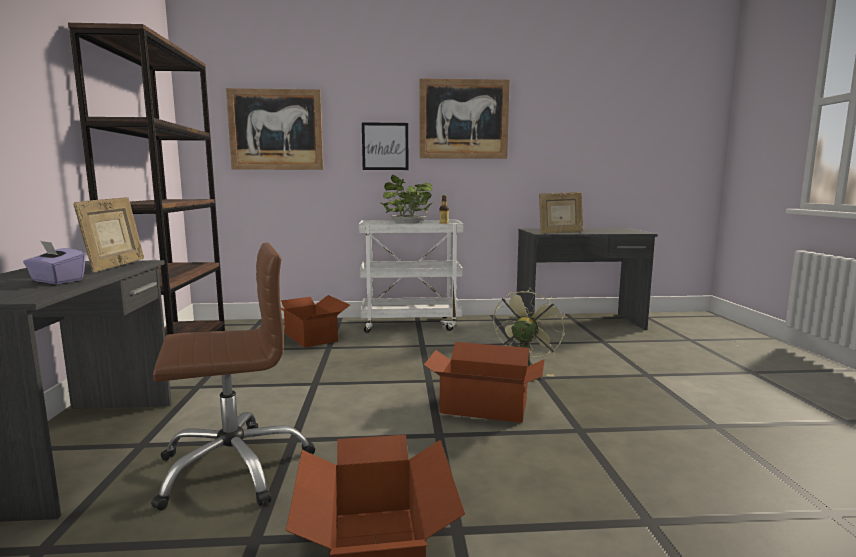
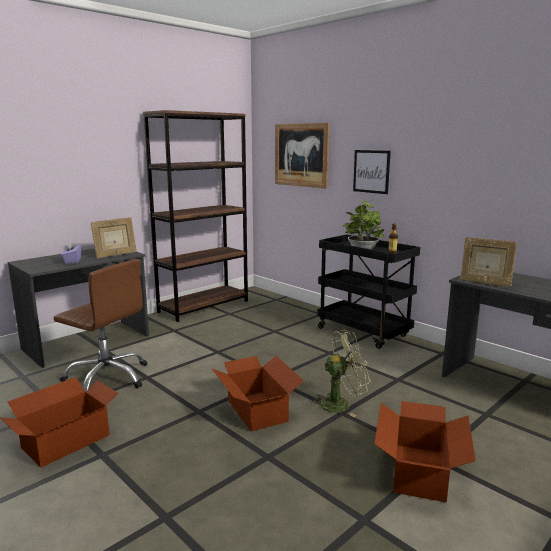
camera: 50 degrees right, 5 degrees up
(311, 337) = (282, 320): cardboard box -> cardboard box (420, 471)
(411, 324) = (364, 333): white cart -> black cart
(463, 119) = (439, 147): picture -> none

